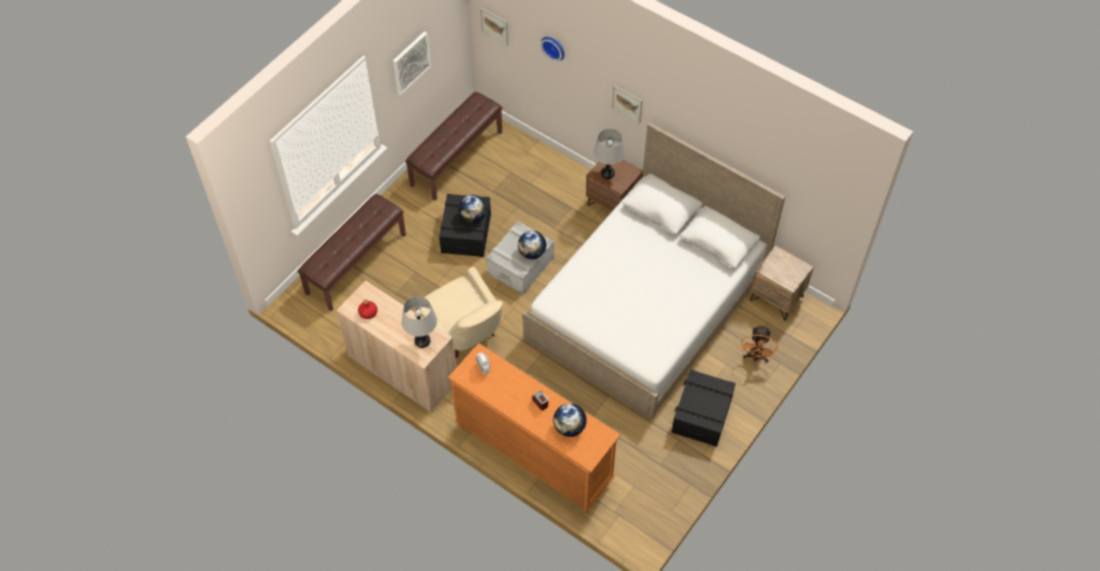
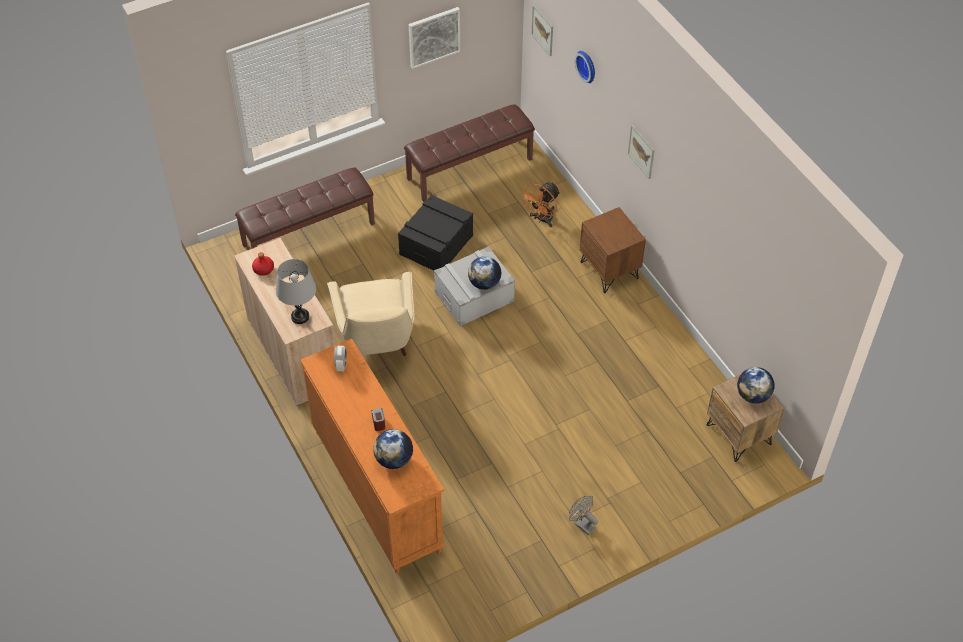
camera: 25 degrees right, 5 degrees down
(473, 217) = (444, 226): globe -> globe (752, 395)
(607, 173) = (605, 228): grey table lamp -> none
(647, 306) = (587, 387): white bed -> none
(702, 415) = (582, 524): black storage box -> grey fan
(755, 357) = (678, 488): orange fan -> orange fan (542, 219)

